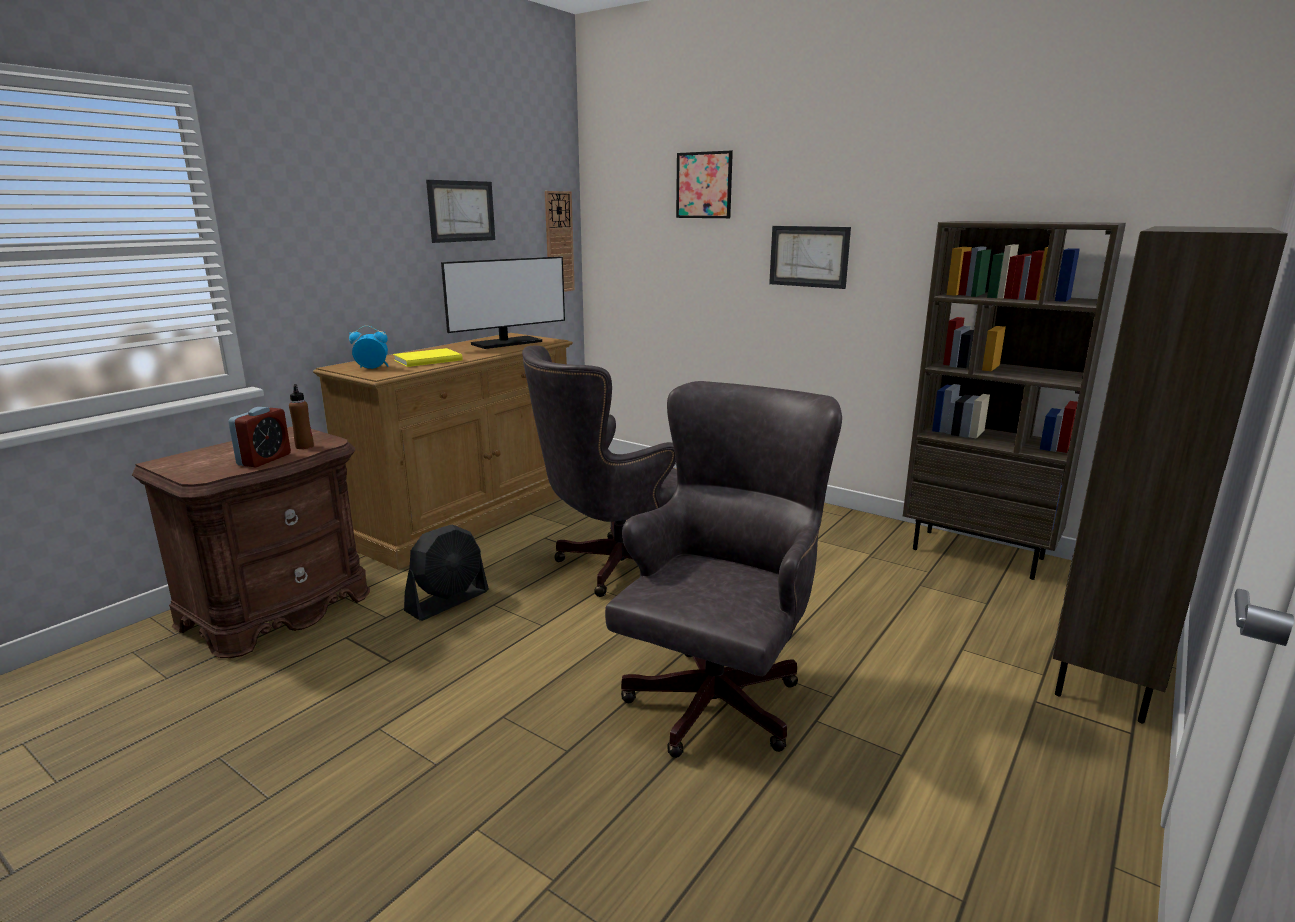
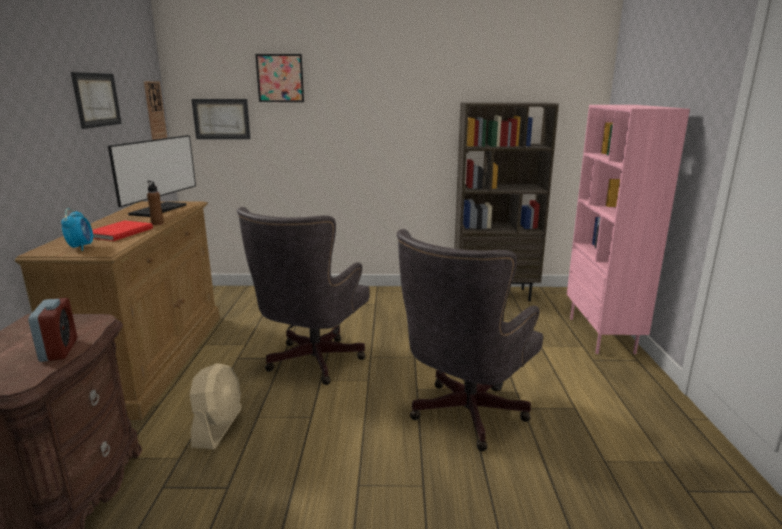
camera: 35 degrees left, 0 degrees up
(304, 446) = (78, 329): brown bottle -> brown bottle (157, 223)
(372, 368) = (81, 247): alarm clock -> alarm clock turned 120 degrees clockwise
(426, 360) = (118, 233): yellow book -> red book
(448, 601) = (218, 427): black fan -> beige fan
(718, 697) = (465, 416): grey office chair -> grey office chair turned 135 degrees counterclockwise
(809, 256) = (366, 126): picture -> picture (221, 119)
(1109, 671) = (602, 335): brown bookcase -> pink bookcase

